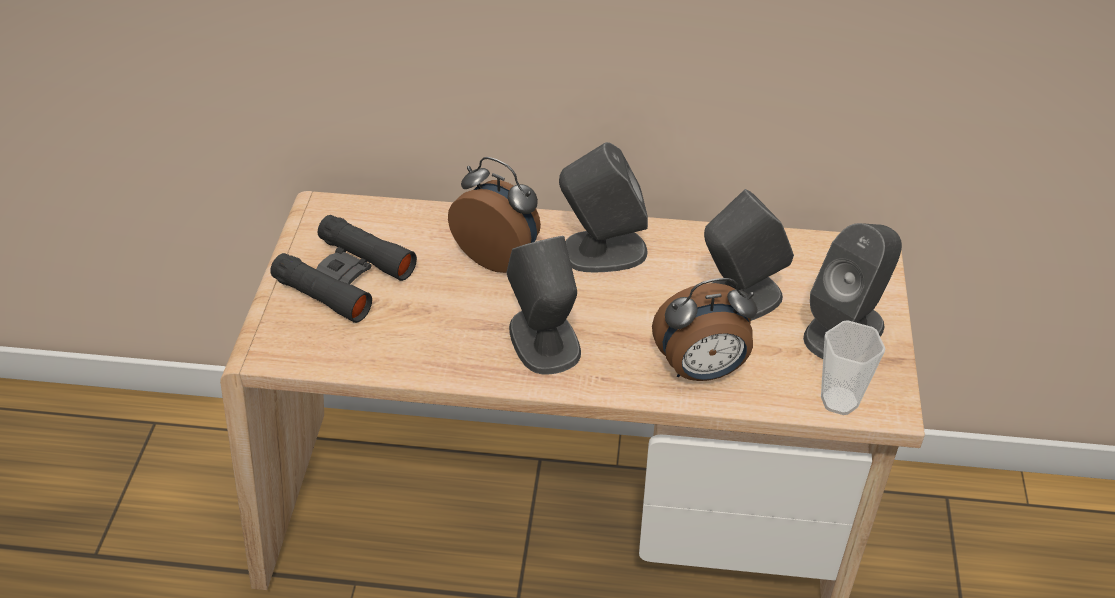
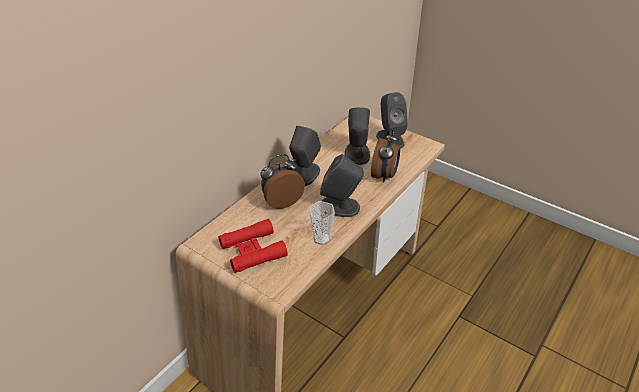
camera: 60 degrees left, 5 degrees down
(345, 277) = (253, 251): black binoculars -> red binoculars
(839, 400) = (419, 153): cup -> cup (321, 239)

